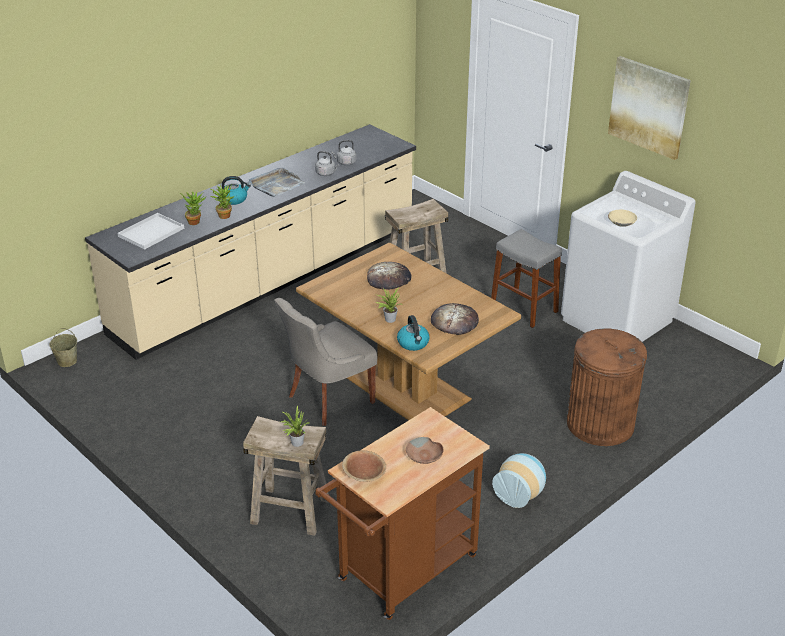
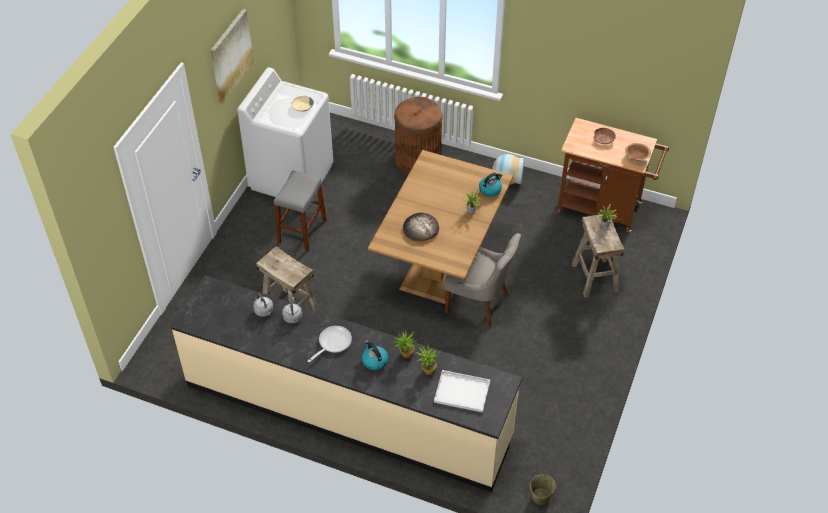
camera: 115 degrees left, 15 degrees up
(276, 185) = (332, 343): grey tray -> frying pan
(454, 321) = (452, 178): bread -> none

